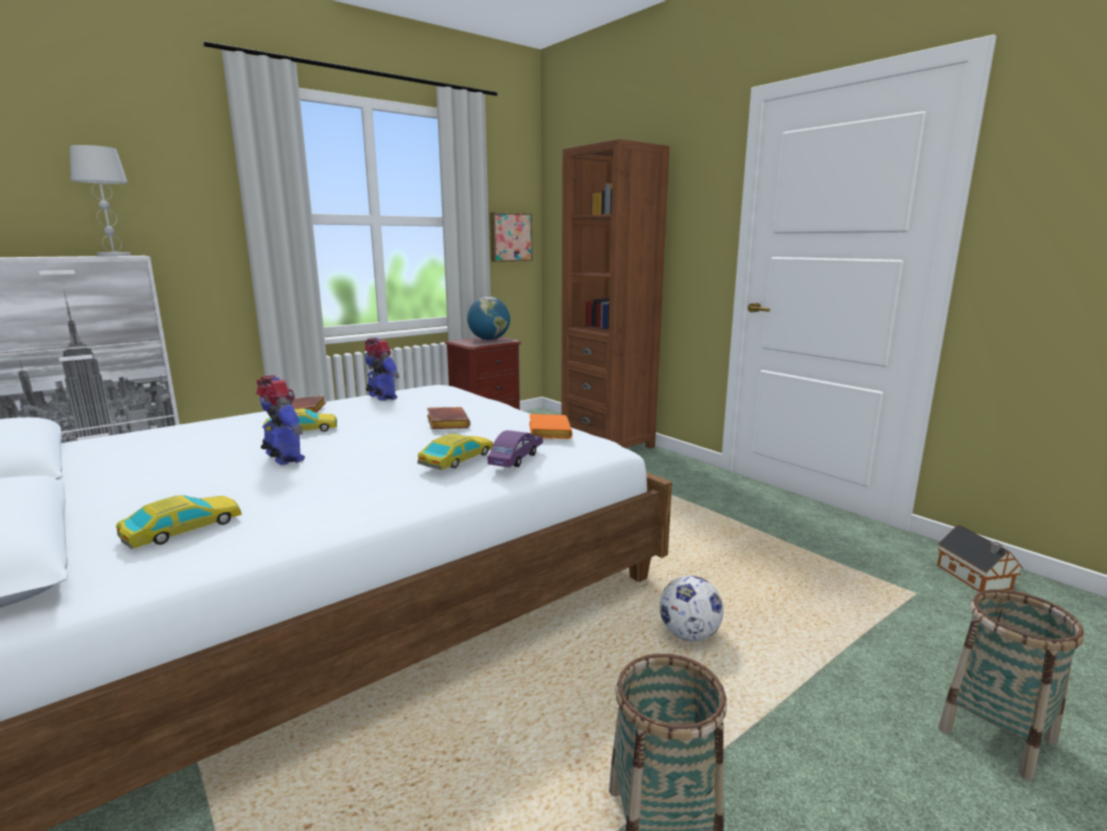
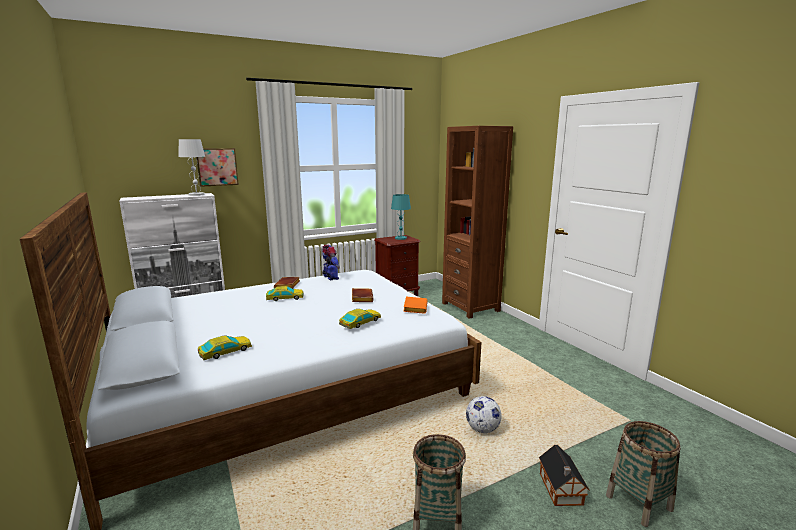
camera: 10 degrees right, 0 degrees up
(283, 458) = (274, 315): toy robot -> none
(489, 339) = (401, 238): globe -> turquoise table lamp
(510, 237) = (418, 173): picture -> picture (217, 167)
(516, 458) = (391, 324): purple toy car -> none
(975, 578) = (675, 415): toy house -> toy house (561, 490)

